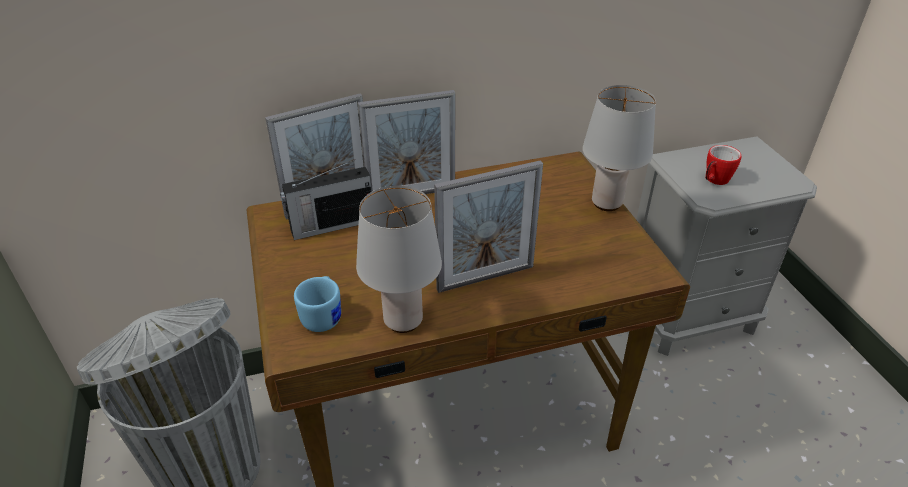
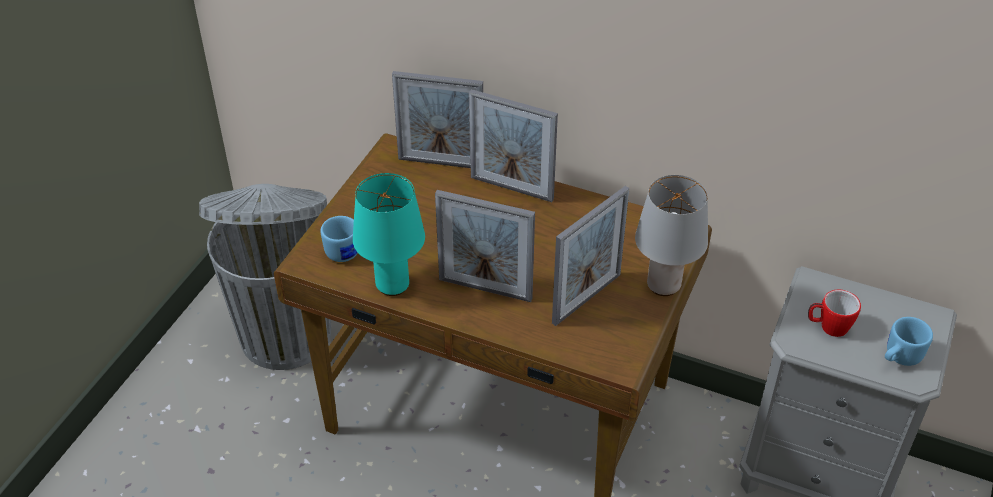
camera: 40 degrees right, 5 degrees up
(331, 225) = (423, 182): radio -> none
(402, 321) = (391, 285): grey table lamp -> turquoise table lamp
(569, 241) = (586, 298): none -> picture frame
(772, 176) = (899, 357): none -> blue mug

